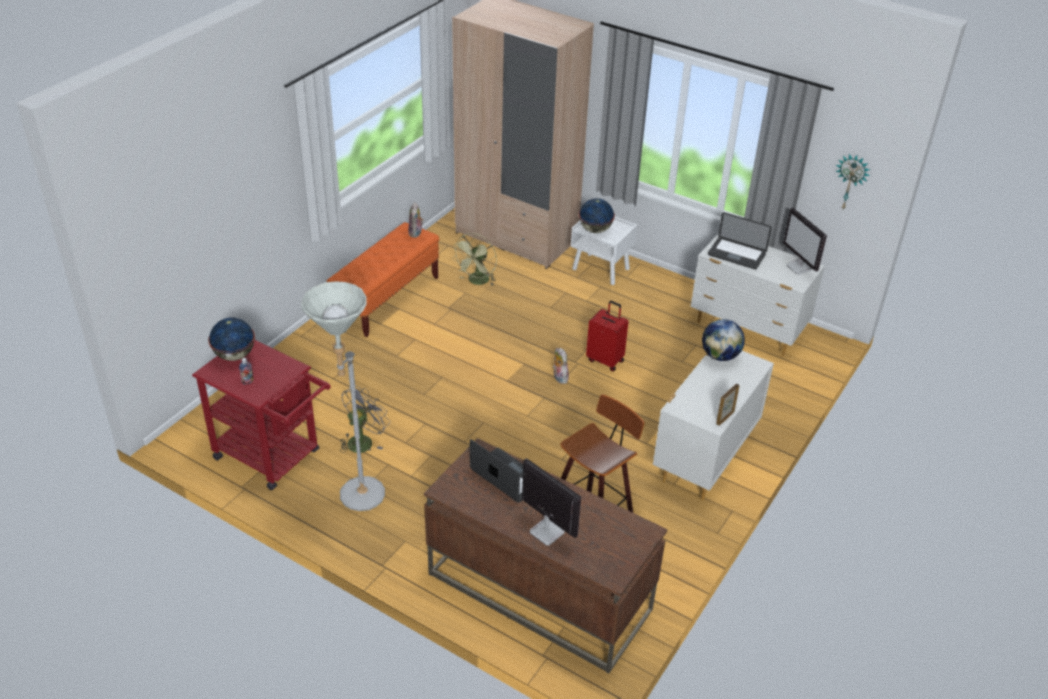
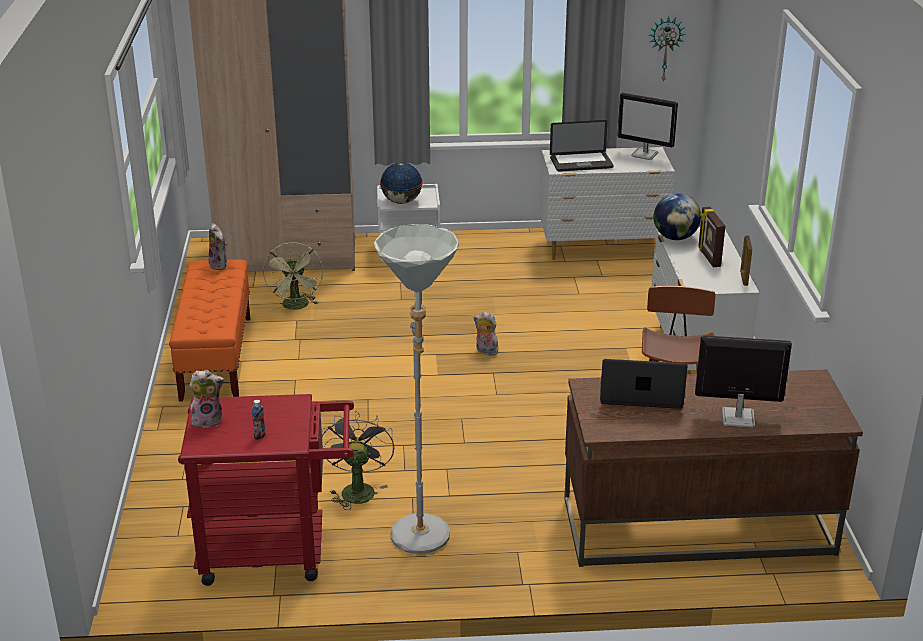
camera: 35 degrees left, 10 degrees down
(234, 355) = (208, 420): globe -> plush toy
(605, 360) = (510, 320): red suitcase -> none
(722, 386) = (708, 257): none -> picture frame

